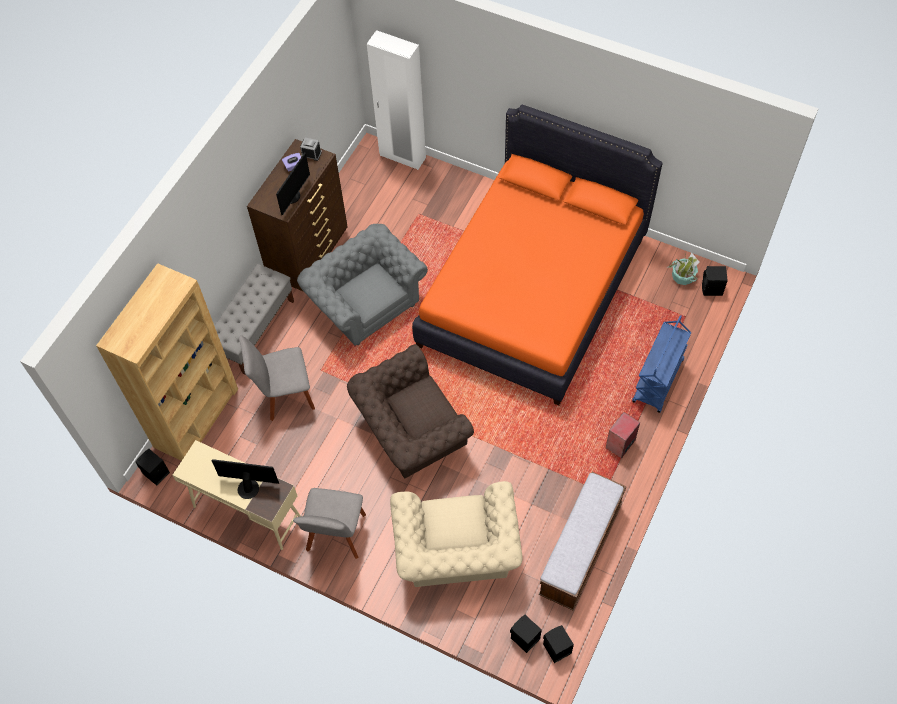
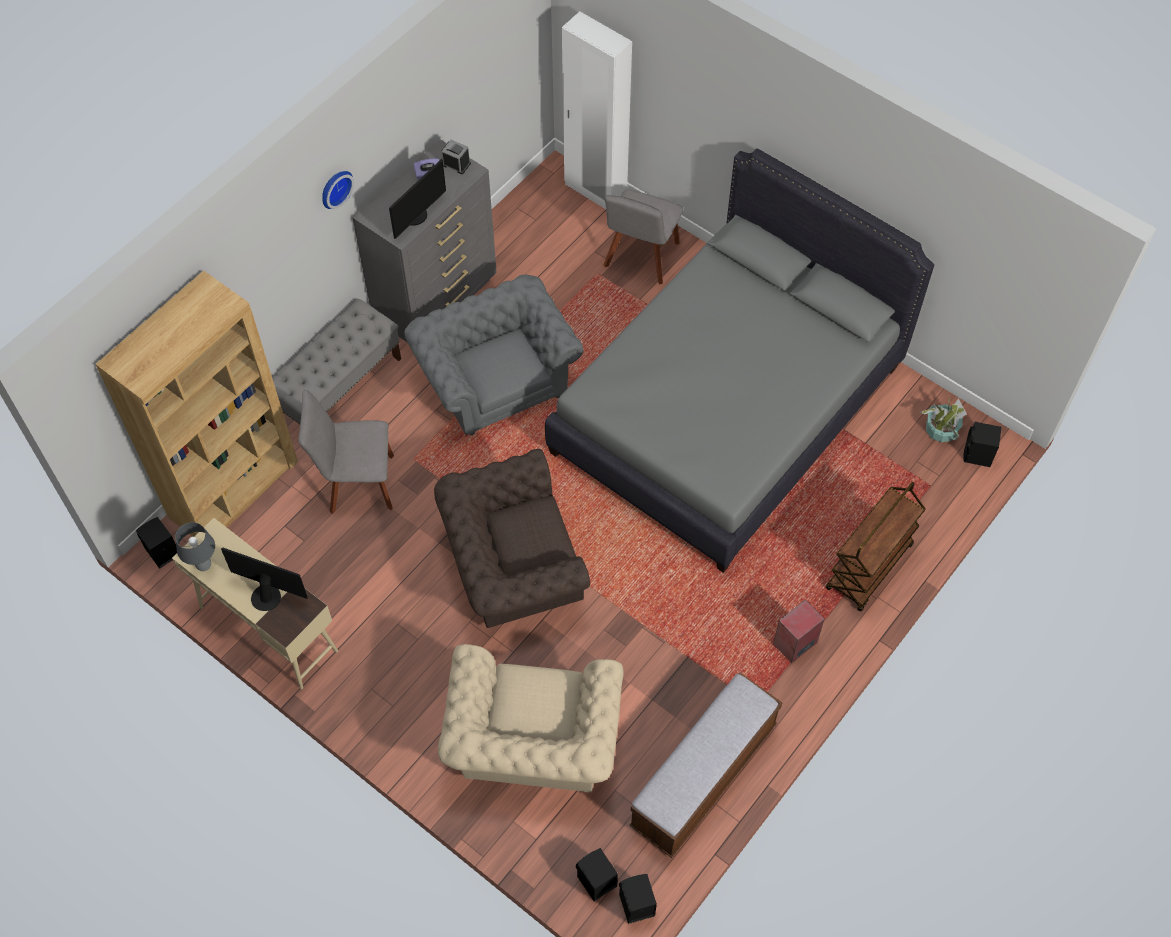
camera: 10 degrees right, 0 degrees up
(197, 475) = (204, 565): none -> grey table lamp
(233, 187) = (334, 188): none -> wall clock
(309, 255) = (437, 301): brown dresser -> grey dresser
(336, 536) = (377, 686): grey chair -> grey chair (640, 258)
(532, 291) = (726, 409): orange bed -> grey bed
(658, 381) = (869, 568): blue cart -> brown cart

